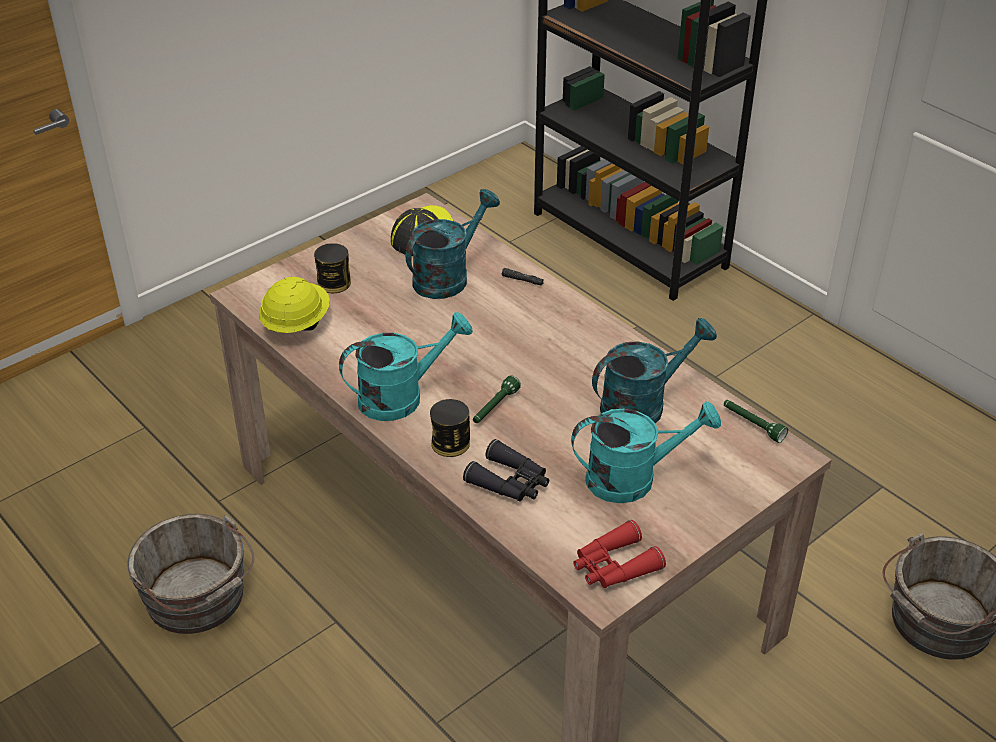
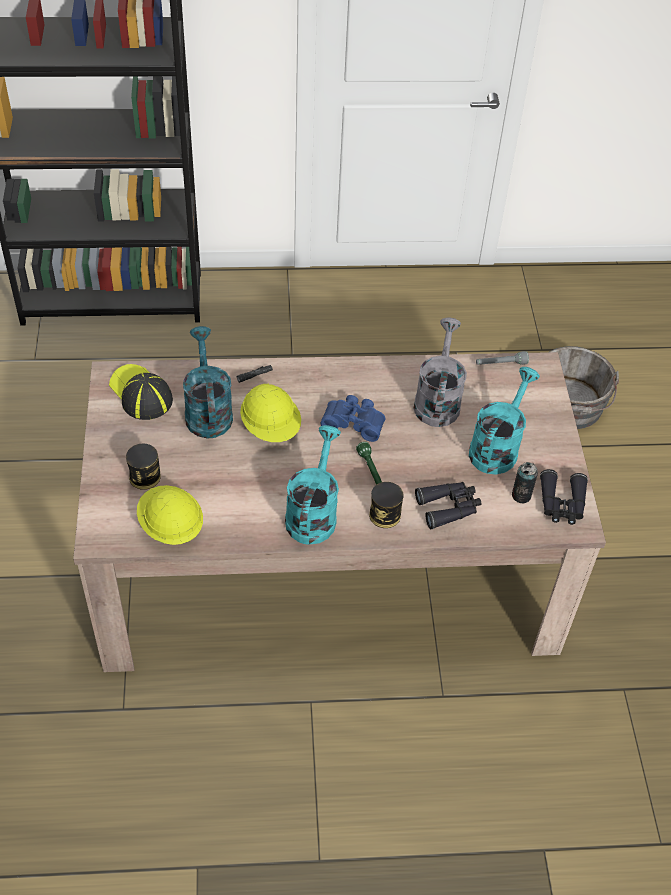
camera: 55 degrees left, 10 degrees up
(199, 599) = (213, 777): grey bucket -> none
(473, 321) = (271, 427): none -> yellow hard hat
(543, 366) = (354, 422): none -> blue binoculars
(588, 528) = (521, 495): none -> can
(614, 566) = (562, 504): red binoculars -> black binoculars
(642, 405) = (437, 400): turquoise watering can -> grey watering can
(752, 425) = (500, 364): green flashlight -> grey flashlight

